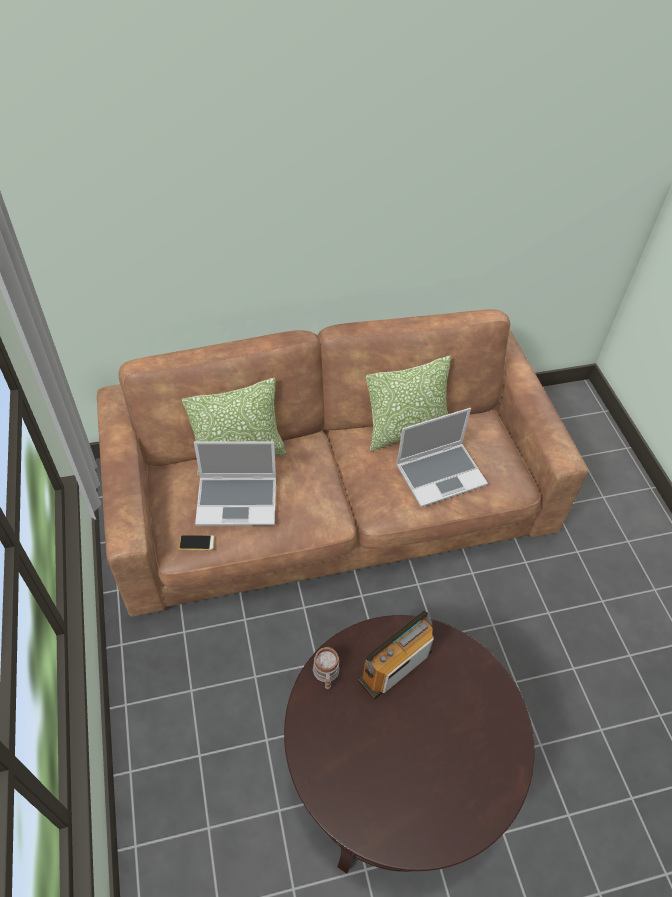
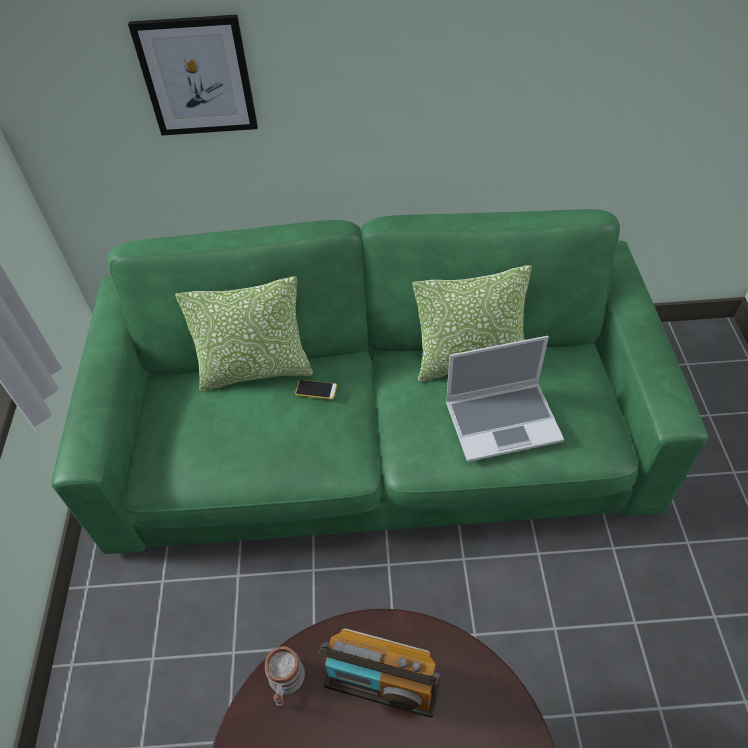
camera: 15 degrees right, 0 degrees up
(195, 230) = (197, 77): none -> picture
(197, 542) = (173, 475): phone -> phone (316, 390)
(238, 501) = (237, 428): laptop -> none
(333, 499) = (377, 437): brown sofa -> green sofa
(394, 666) = (382, 684): radio -> radio turned 135 degrees counterclockwise

